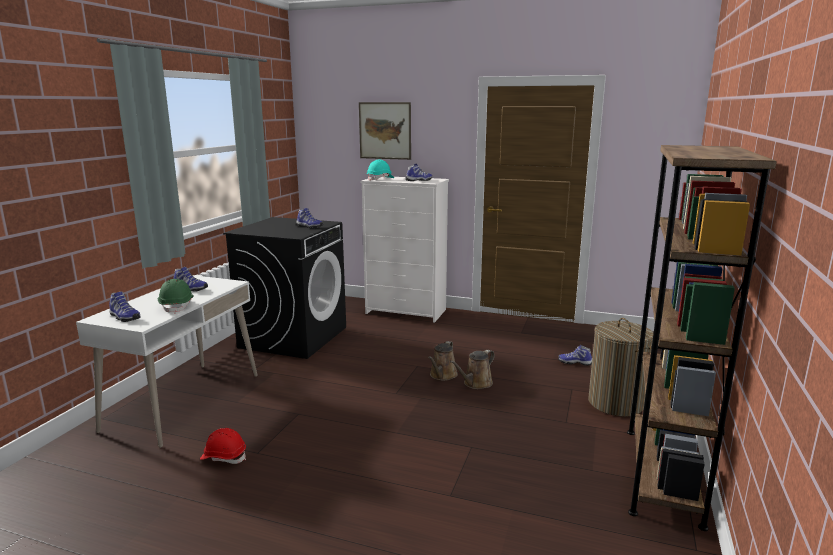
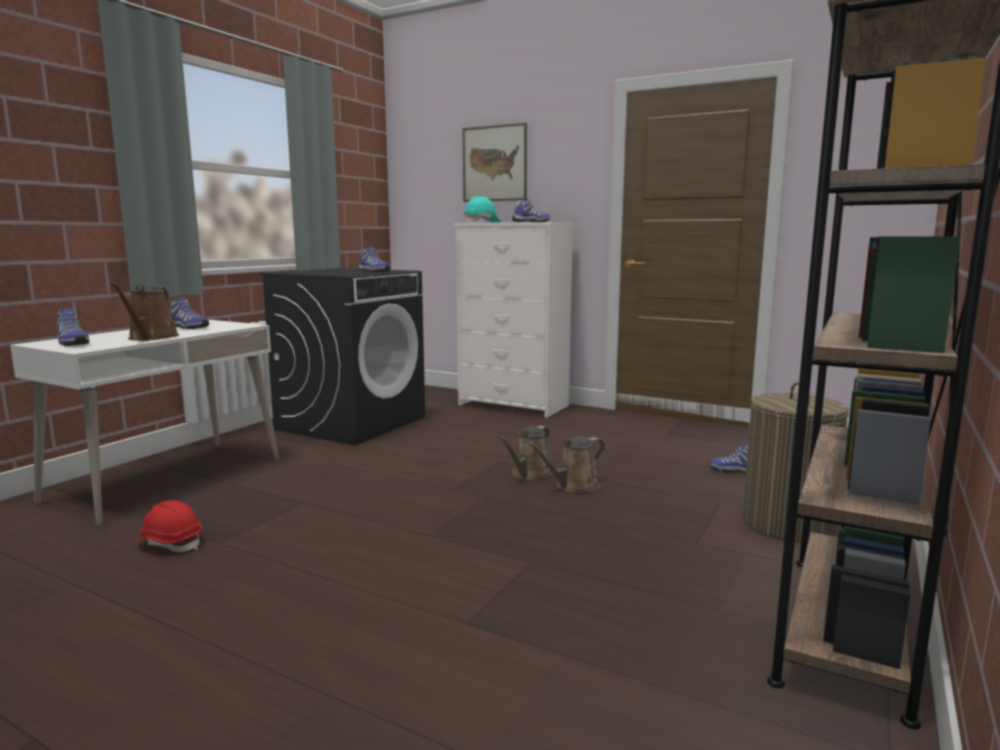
camera: 10 degrees right, 5 degrees down
(177, 306) = (151, 338): green hard hat -> brown watering can

